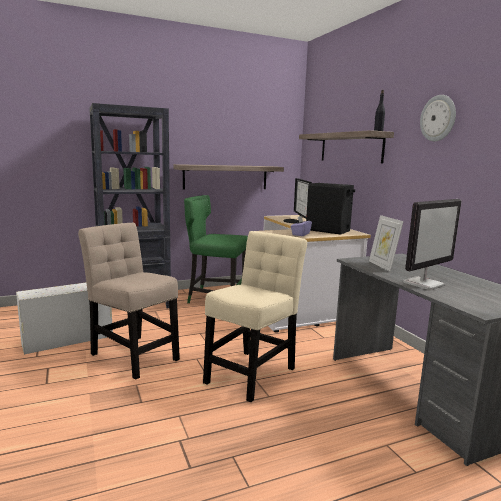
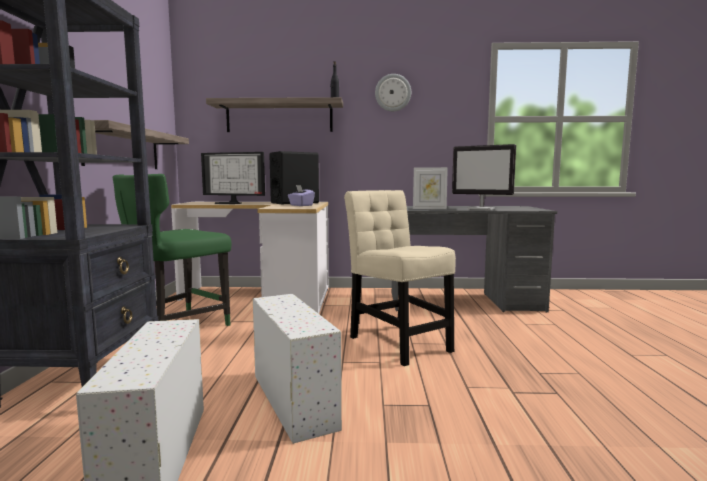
camera: 65 degrees left, 5 degrees down
(132, 355) = (292, 399): beige chair -> white storage box
(423, 283) = (481, 209): monitor -> monitor turned 135 degrees clockwise

